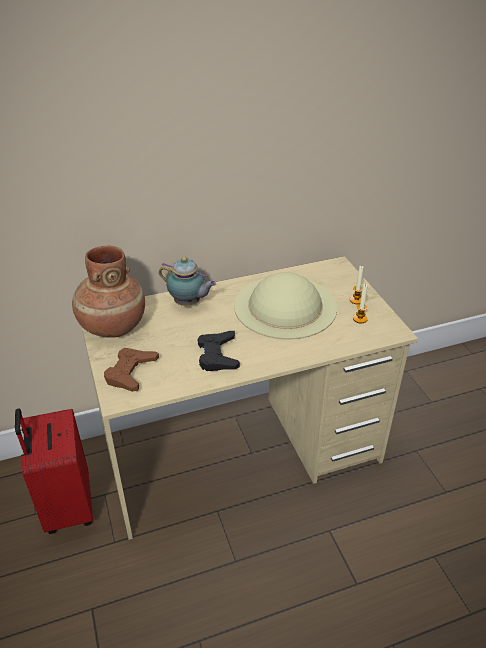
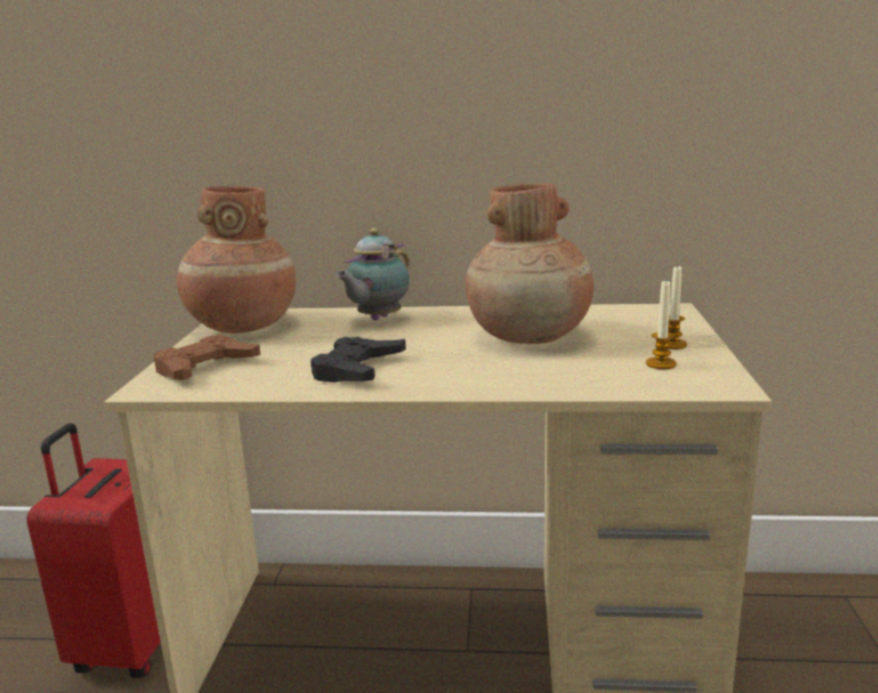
camera: 25 degrees right, 20 degrees down
(189, 303) = (377, 319): teapot -> teapot turned 75 degrees clockwise
(285, 306) = (530, 337): beige hat -> brown vase

